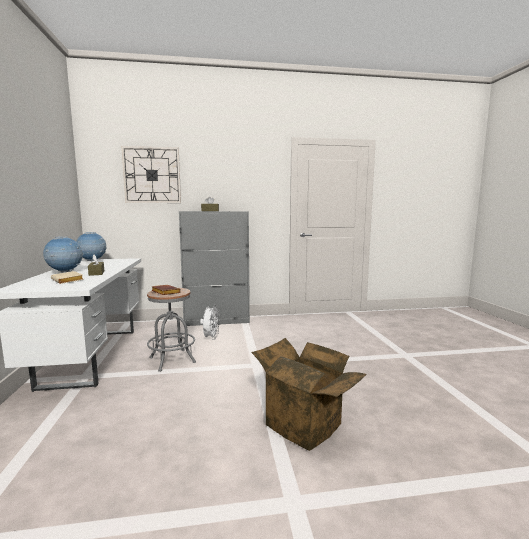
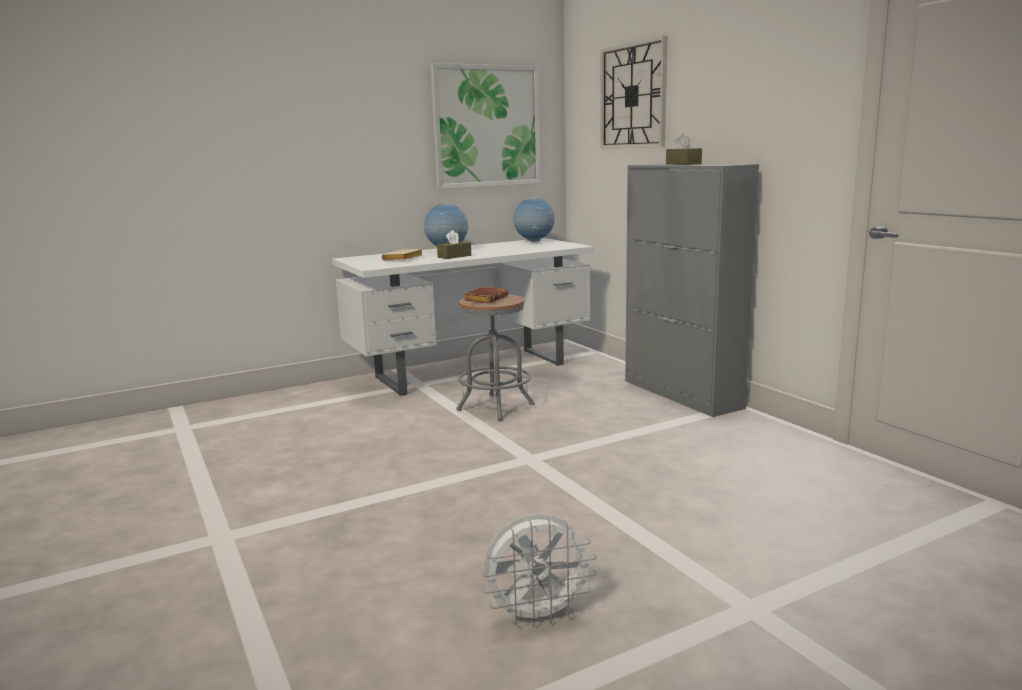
camera: 70 degrees right, 5 degrees up
(52, 182) = (487, 126): none -> picture
(211, 338) = (599, 408): white fan -> white fan (538, 616)
(306, 423) = (374, 523): cardboard box -> none

